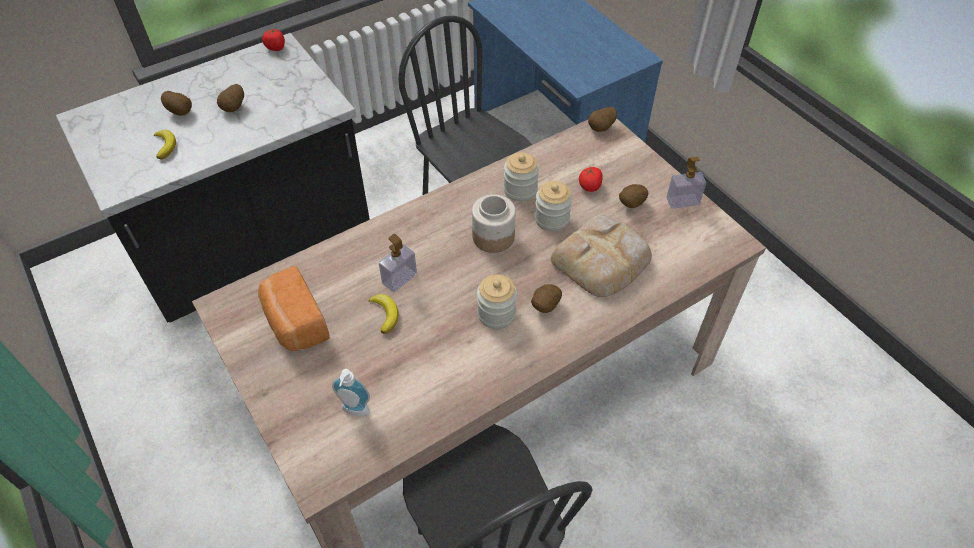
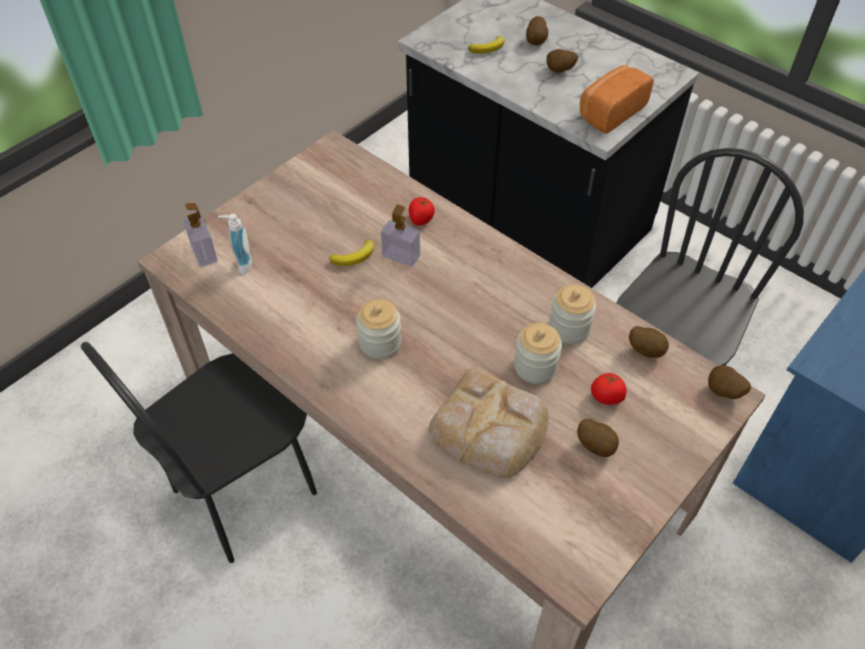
camera: 75 degrees right, 0 degrees up
(276, 47) = (666, 70): tomato -> tomato (421, 219)
(295, 323) = (327, 198): bread -> bread (610, 112)
(492, 237) = (485, 318): jar -> none
(544, 306) = (402, 383): potato -> potato (645, 350)
(682, 201) = (629, 507): soap dispenser -> soap dispenser (204, 253)

